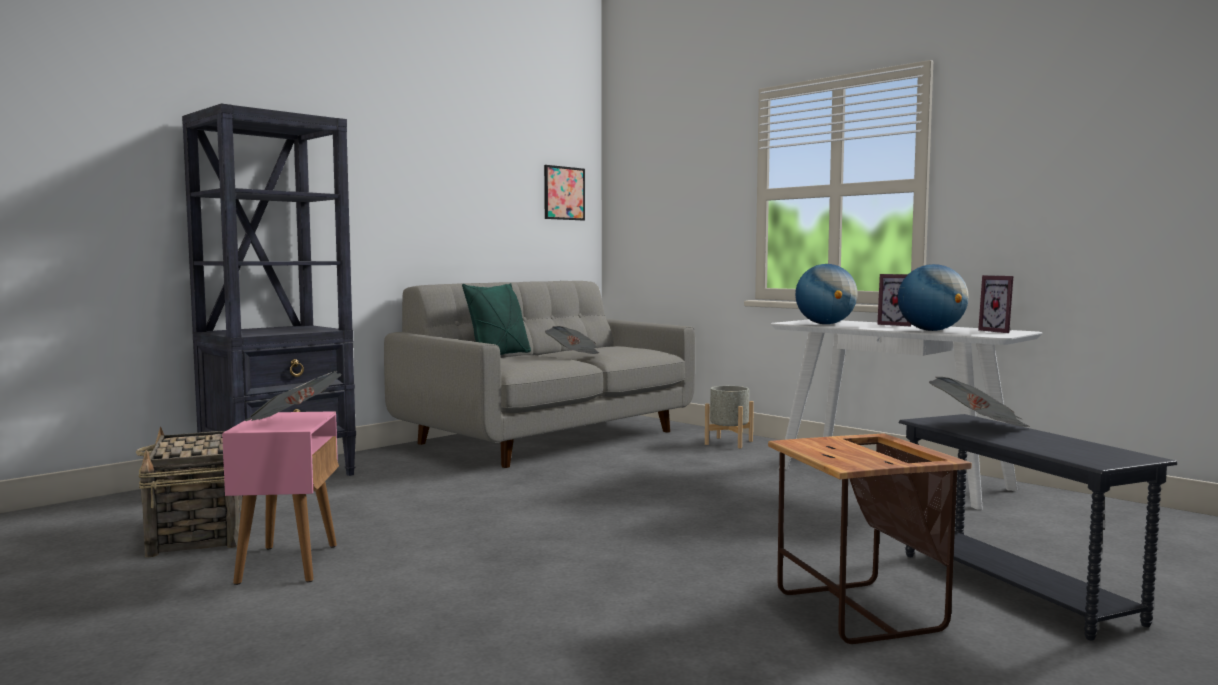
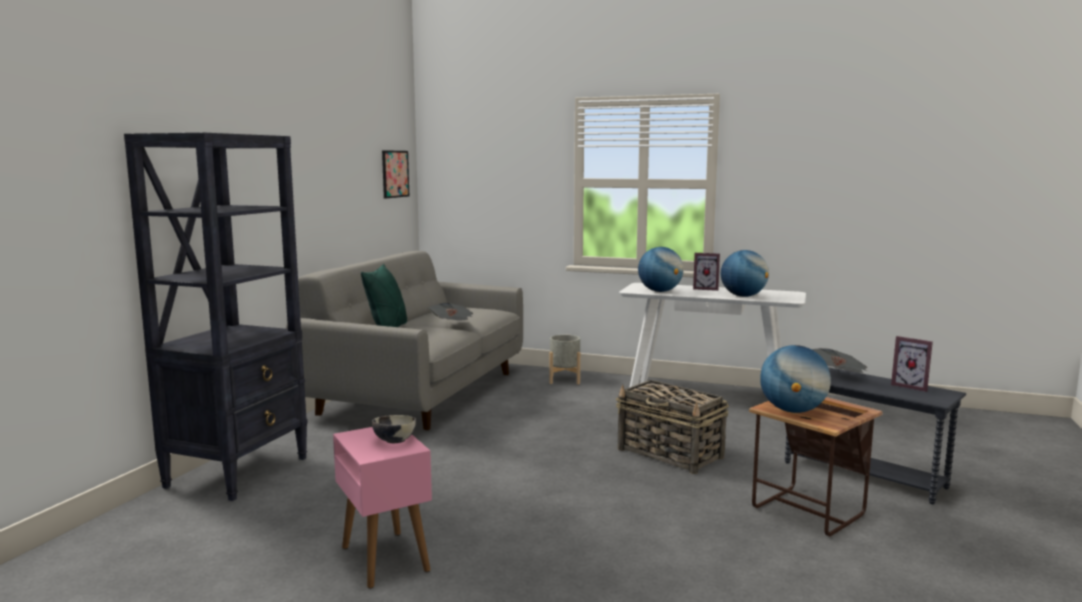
camera: 25 degrees left, 5 degrees up
(197, 532) = (252, 546): basket -> basket (671, 454)
(294, 422) = (394, 441): newspaper -> bowl
(824, 448) = (793, 411): none -> globe
(1000, 331) = (783, 294): picture frame -> picture frame (911, 386)

